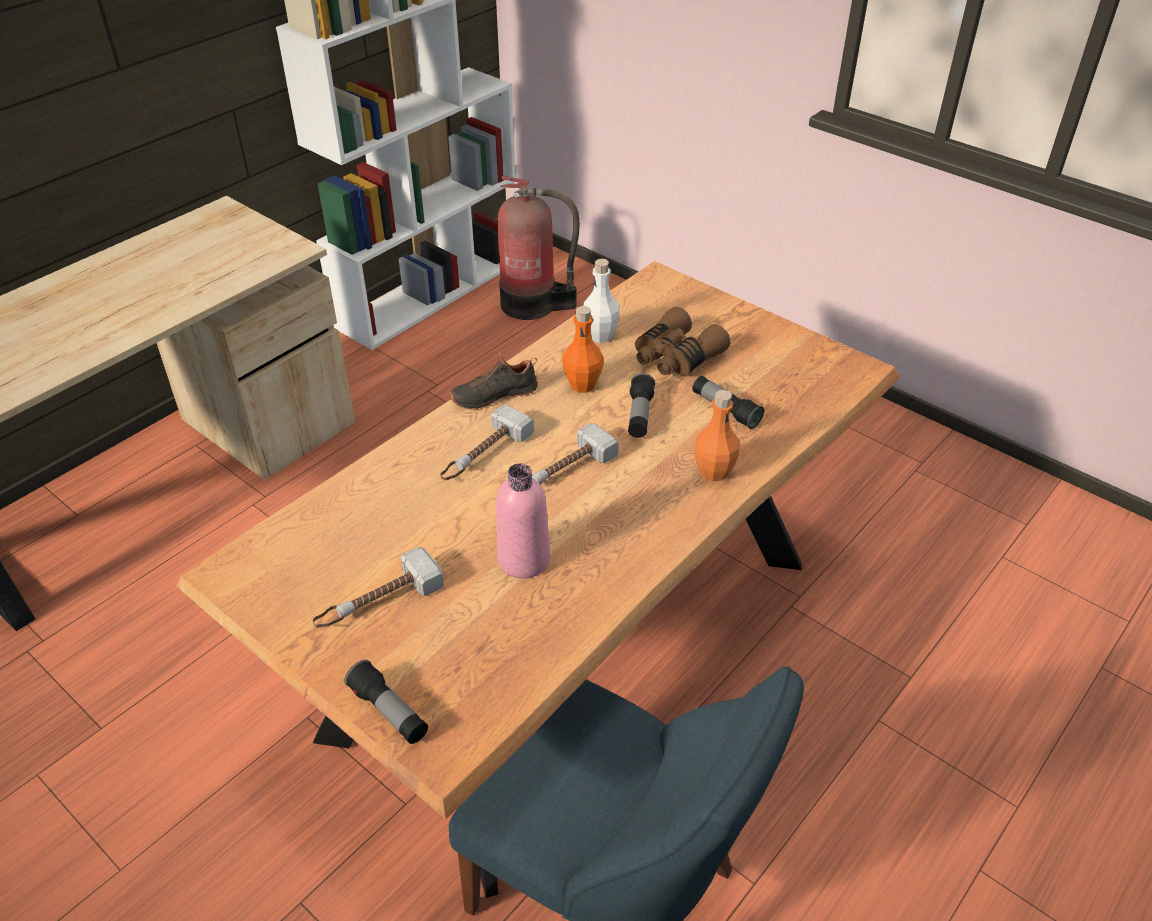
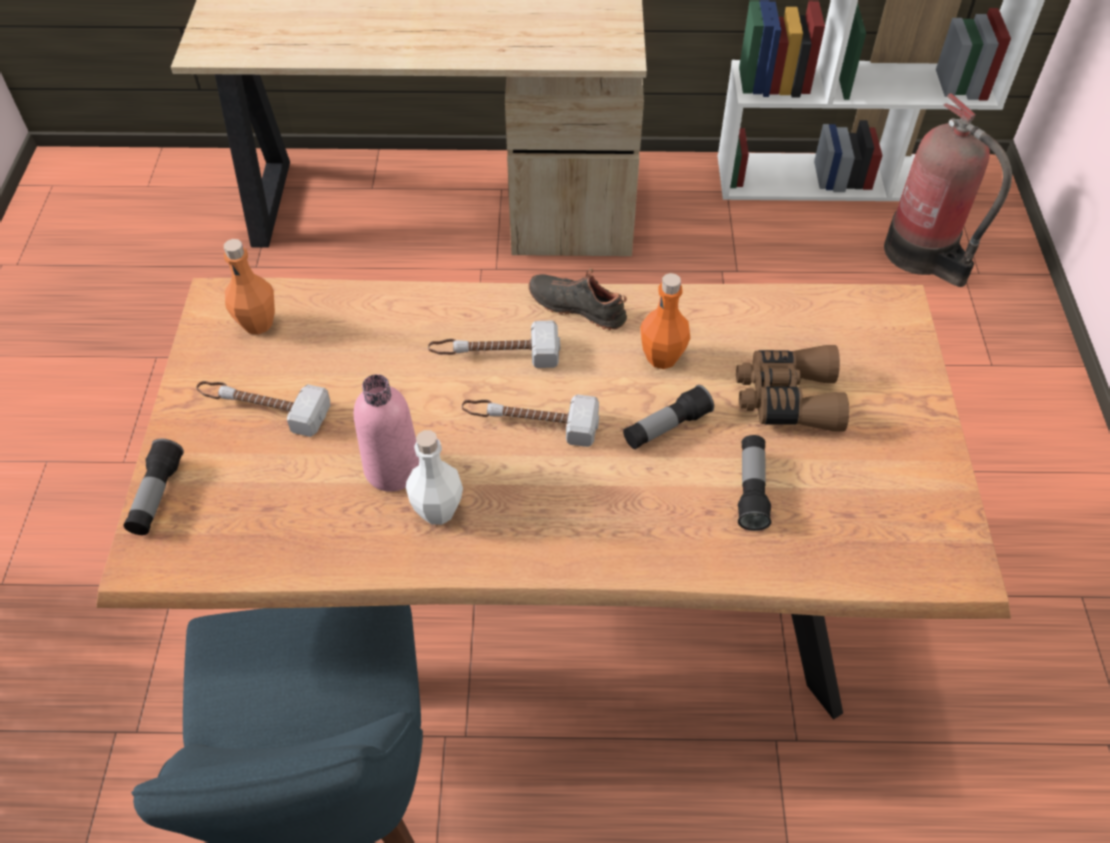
camera: 50 degrees right, 10 degrees up
(600, 335) = (749, 322): white bottle -> white bottle (438, 510)
(714, 472) = (648, 537): orange bottle -> orange bottle (257, 323)

